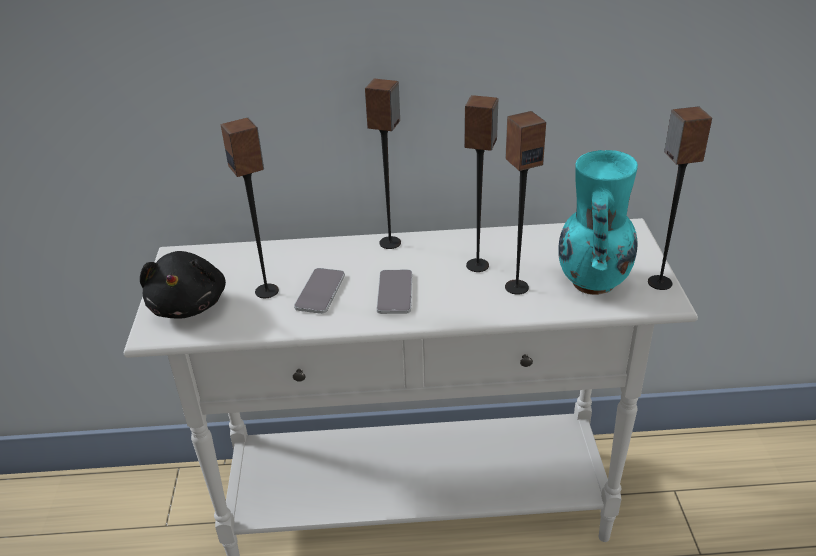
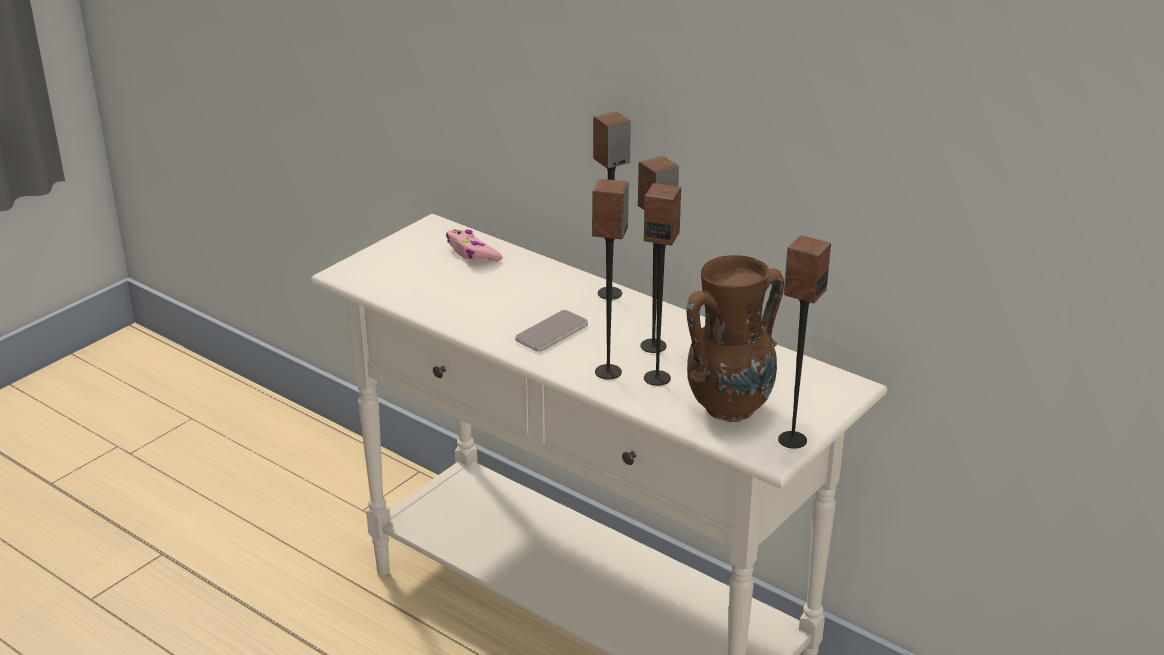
camera: 40 degrees right, 5 degrees down
(189, 305) = (393, 266): black plush toy -> none
(242, 262) = (472, 253): none -> pink game controller
(267, 291) = (459, 283): speaker -> speaker (608, 372)
(320, 291) = (497, 303): phone -> none
(591, 284) = (727, 409): turquoise vase -> brown vase

